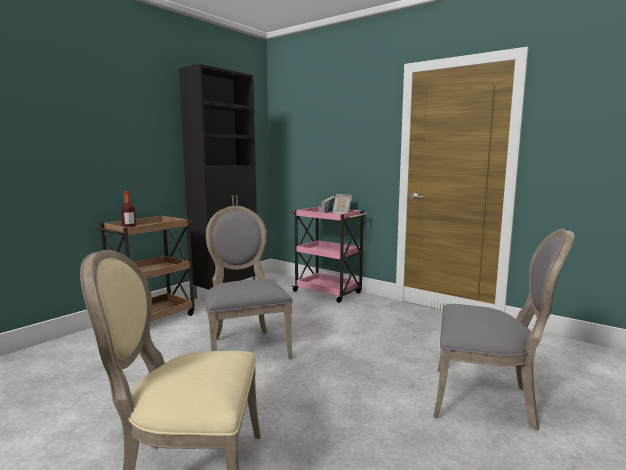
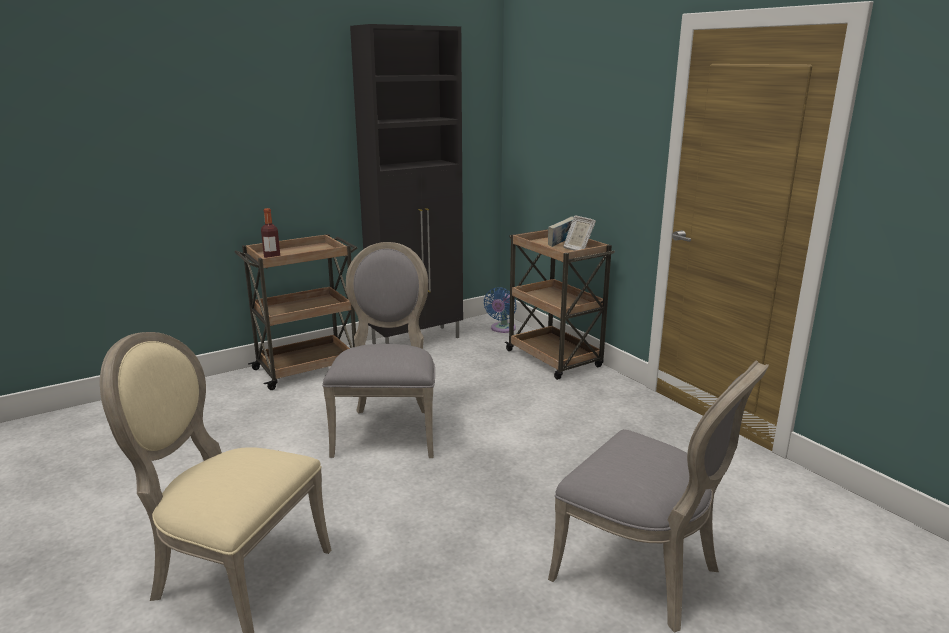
camera: 20 degrees right, 10 degrees up
(281, 280) = (502, 329): none -> blue fan
(328, 292) = (554, 359): pink cart -> brown cart

